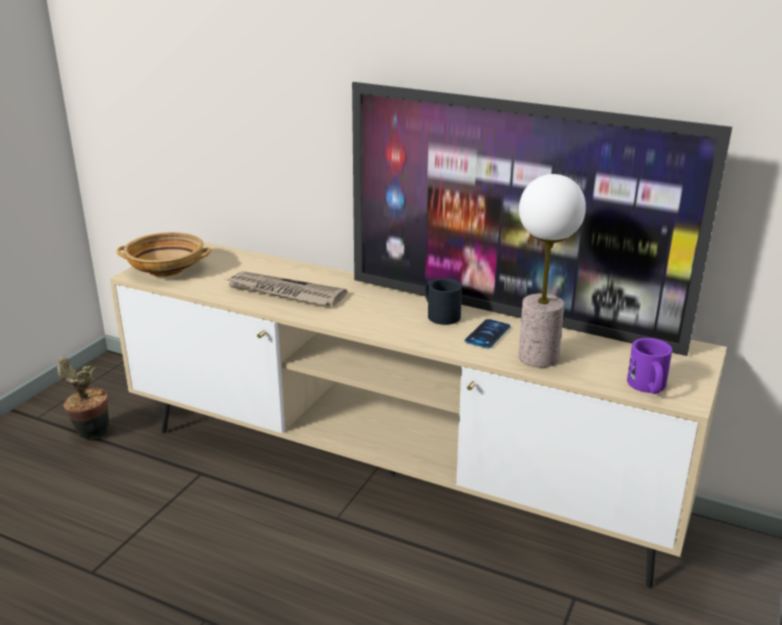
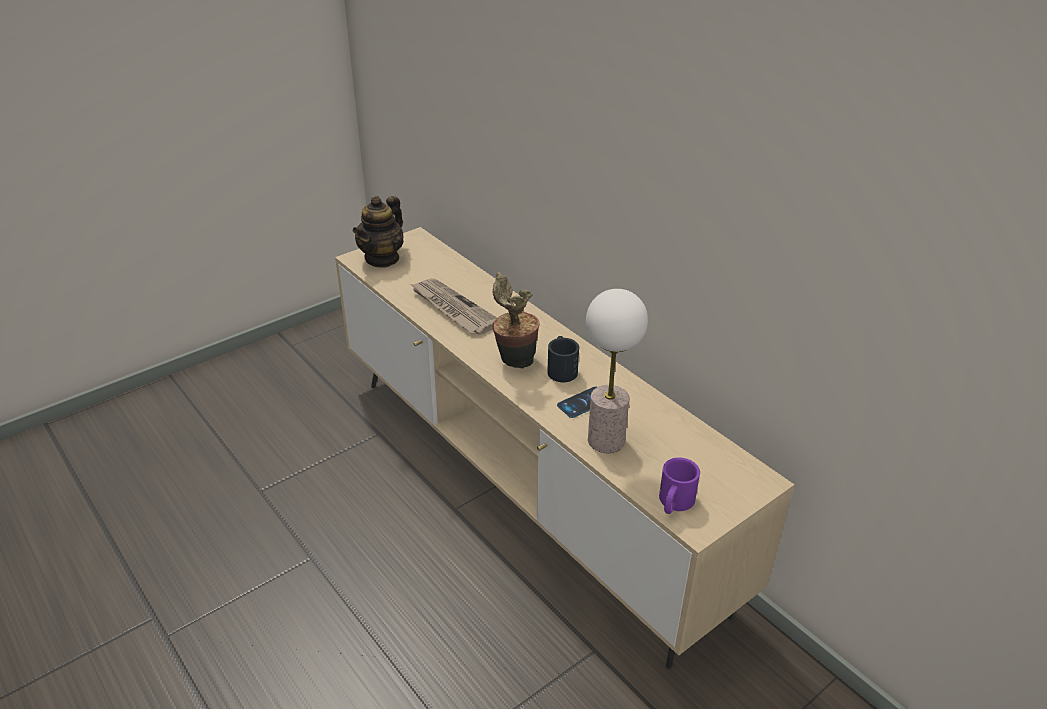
camera: 25 degrees right, 10 degrees up
(90, 434) = (320, 371): potted plant -> potted plant (513, 360)
(167, 269) = (382, 258): beige bowl -> teapot
(510, 313) = (623, 385): television -> none

